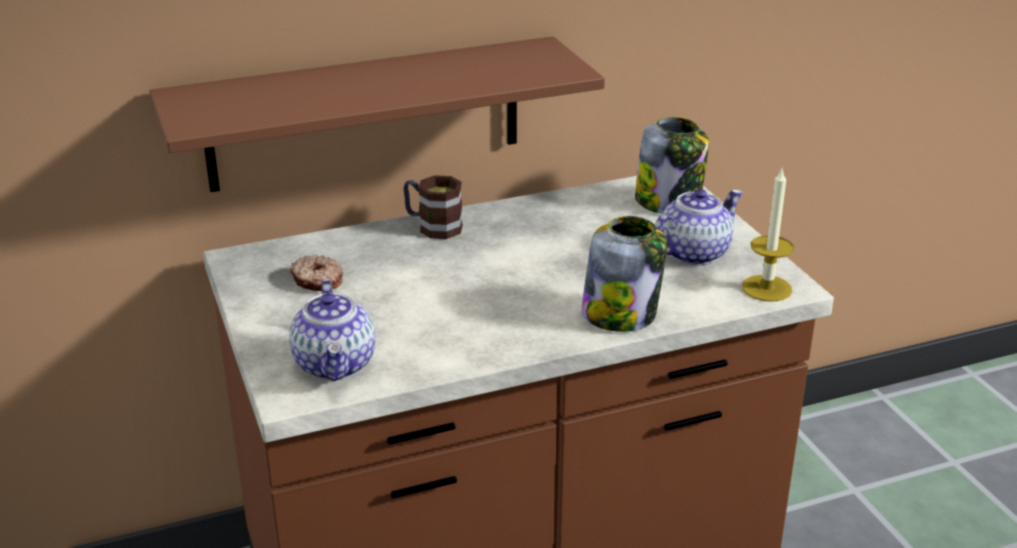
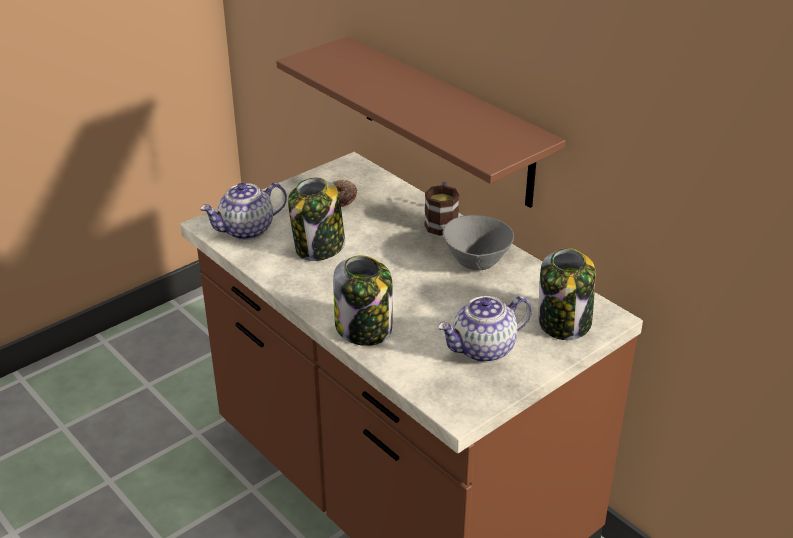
camera: 70 degrees right, 5 degrees up
(425, 315) = (319, 247): none -> jar
(534, 224) = (477, 264): none -> grey bowl
(693, 252) = (483, 349): teapot -> teapot turned 120 degrees clockwise
(766, 288) = (448, 398): candle -> none

